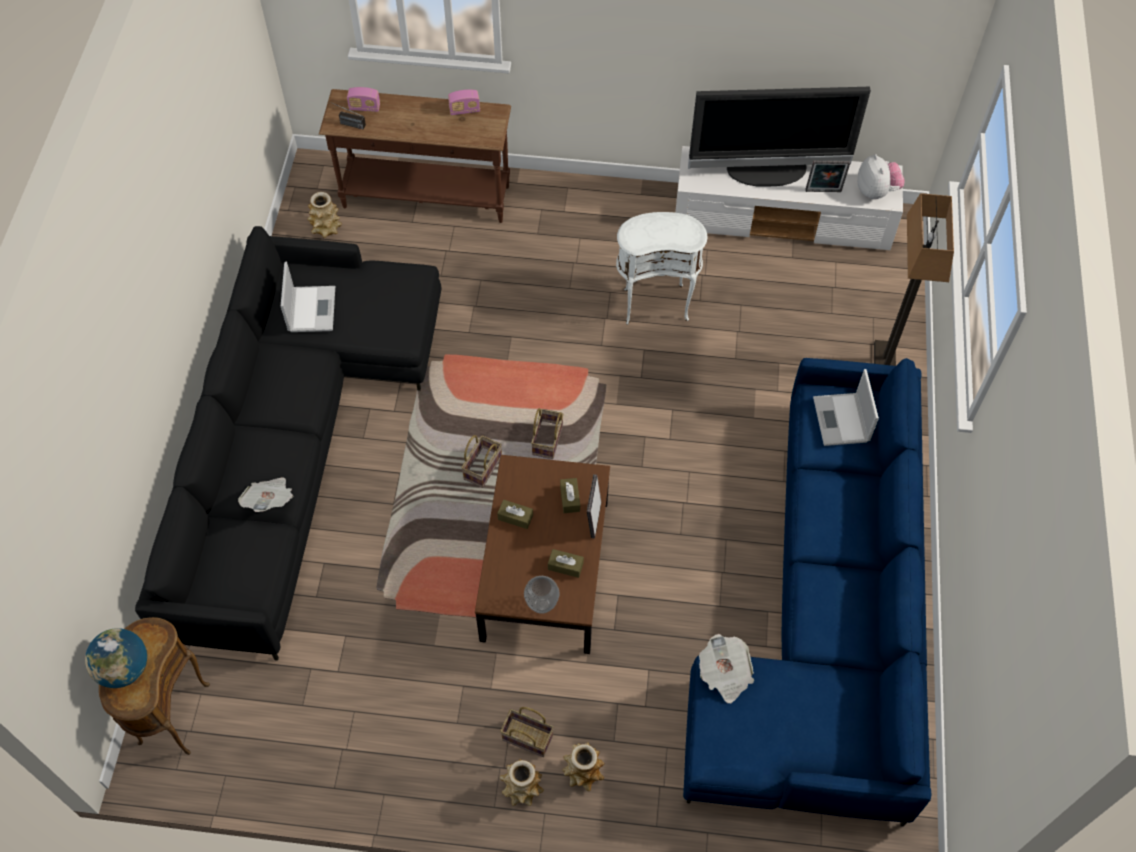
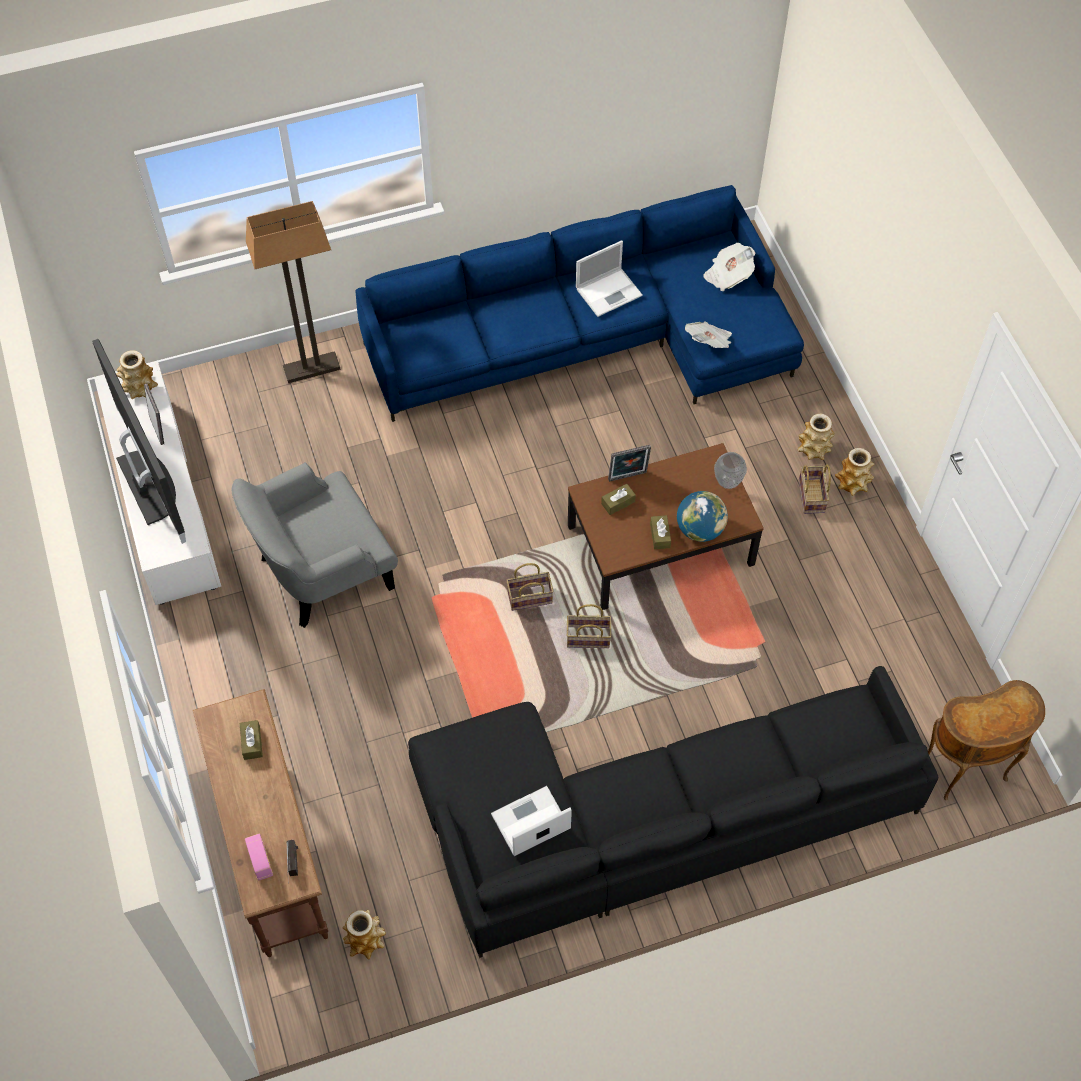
camera: 115 degrees left, 0 degrees up
(124, 668) = (1004, 721): globe -> globe (700, 529)
(270, 501) = (762, 739): newspaper -> newspaper (728, 275)
(464, 110) = (221, 752): radio -> none
(565, 566) = (683, 480): brown tissue box -> brown tissue box (252, 743)
(655, 303) = (322, 571): white side table -> grey armchair
(841, 421) = (430, 337): laptop -> laptop (609, 291)
(876, 191) = (139, 387): plush toy -> vase

